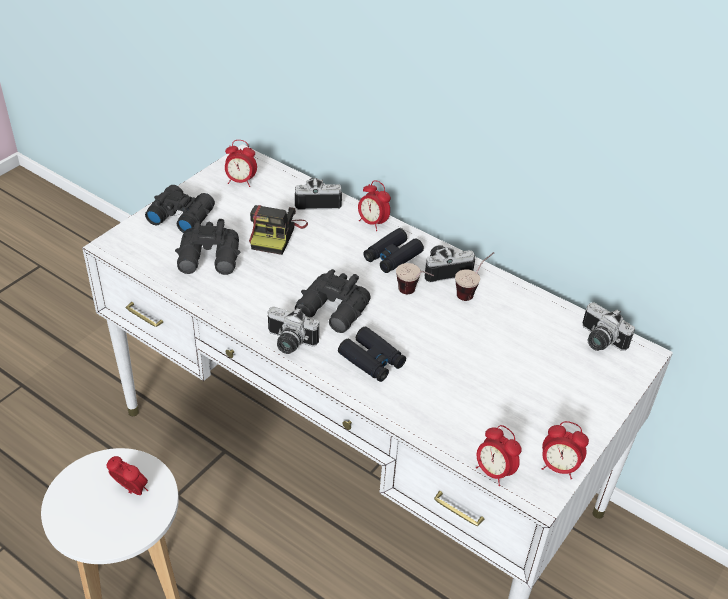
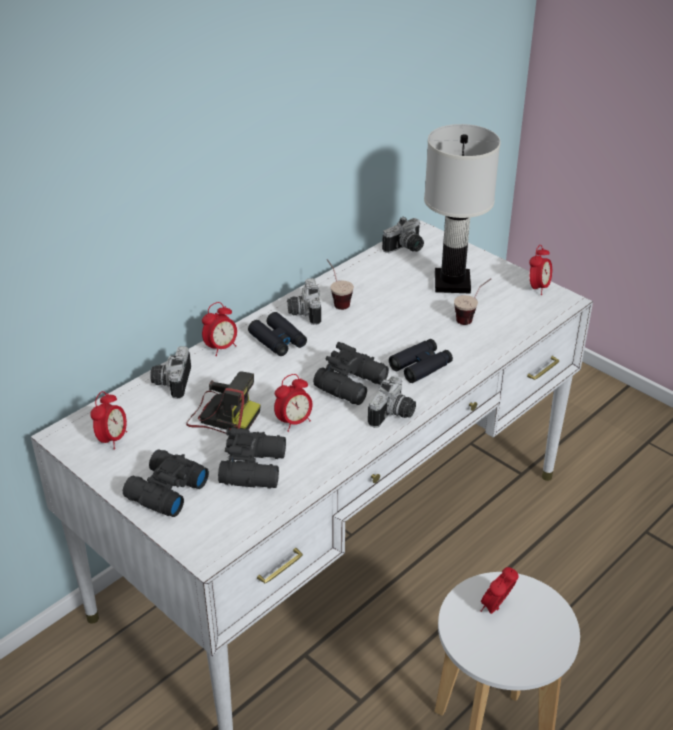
camera: 80 degrees left, 5 degrees down
(413, 294) = (335, 333): cup -> cup (471, 317)
(494, 472) = (545, 317): alarm clock -> alarm clock (294, 422)
(540, 383) = (451, 282): none -> white table lamp

